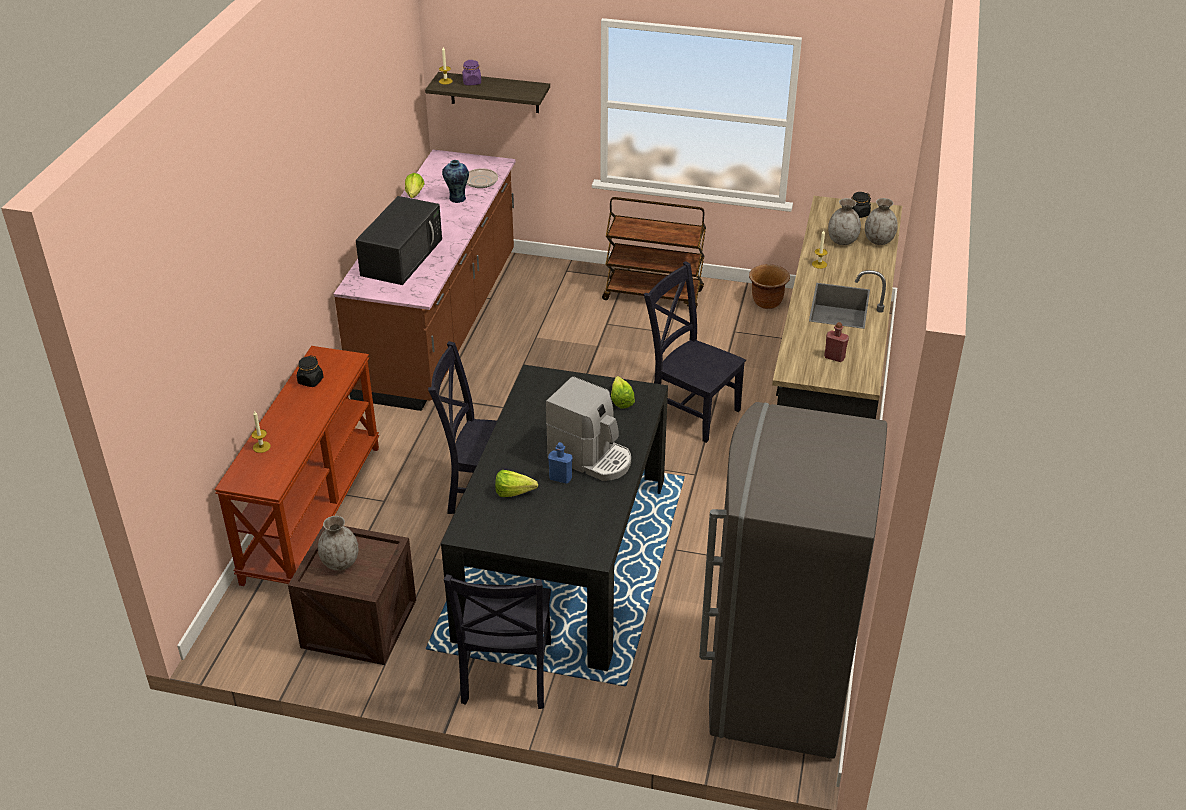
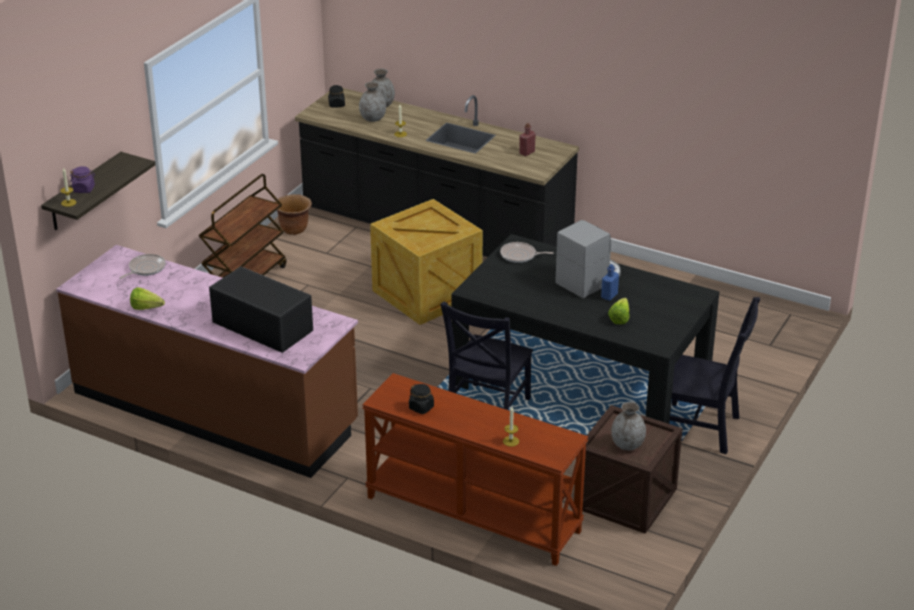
camera: 75 degrees left, 5 degrees down
(457, 199) = (173, 284): vase -> none
(621, 399) = (520, 256): lettuce -> frying pan
(690, 411) = (425, 294): black chair -> crate
(778, 688) = (741, 314): grey fridge -> none

